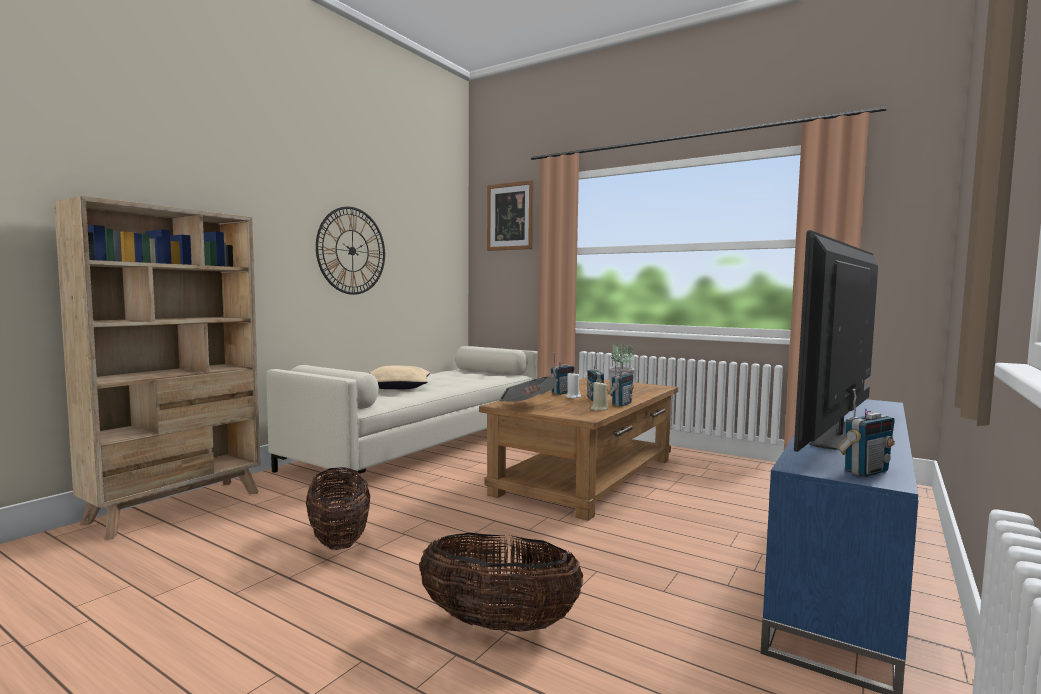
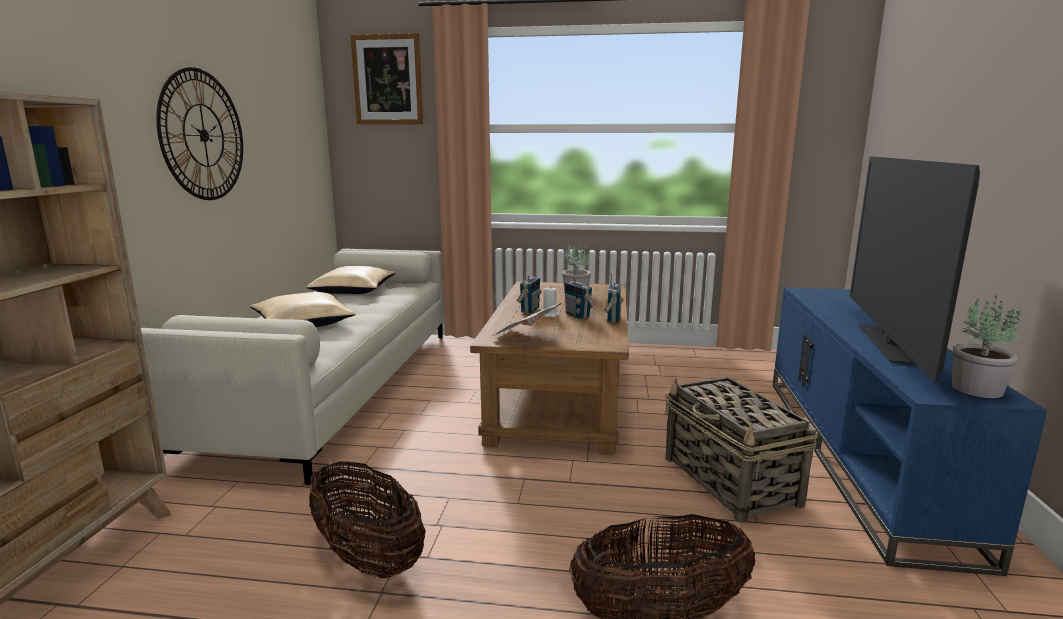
camera: 25 degrees left, 10 degrees up
(459, 374) = (354, 290): none -> beige pillow
(599, 409) = (603, 330): beige candle -> none
(673, 559) = (731, 481): none -> basket
(865, 471) = (976, 389): radio -> potted plant

